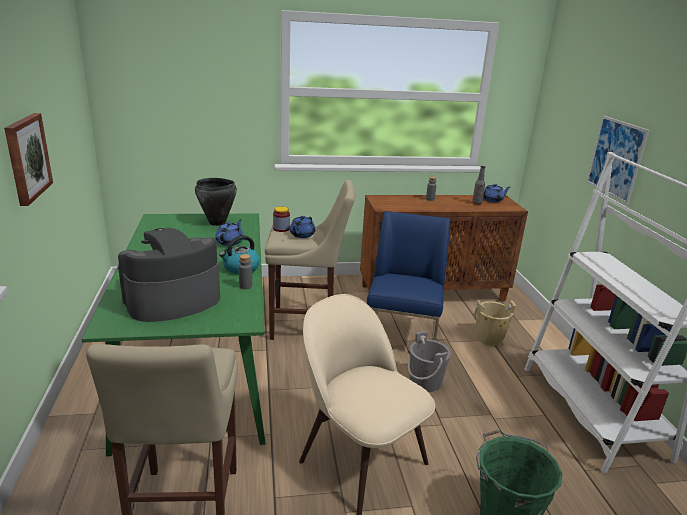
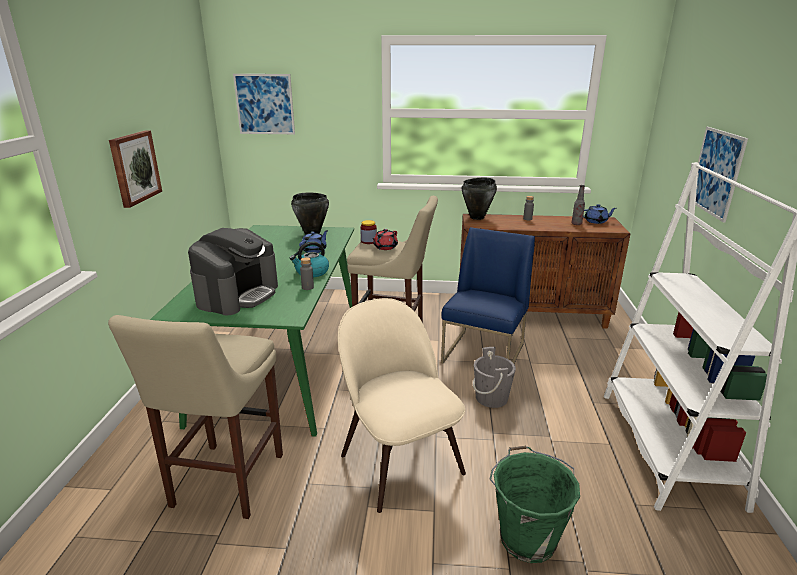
camera: 15 degrees right, 0 degrees up
(148, 78) = (264, 104): none -> picture
(172, 300) = (238, 295): coffee machine -> coffee machine turned 135 degrees clockwise
(301, 235) = (385, 247): blue teapot -> red teapot
(382, 199) = (477, 217): none -> black cooking pot
(489, 338) = (576, 363): beige bucket -> none

